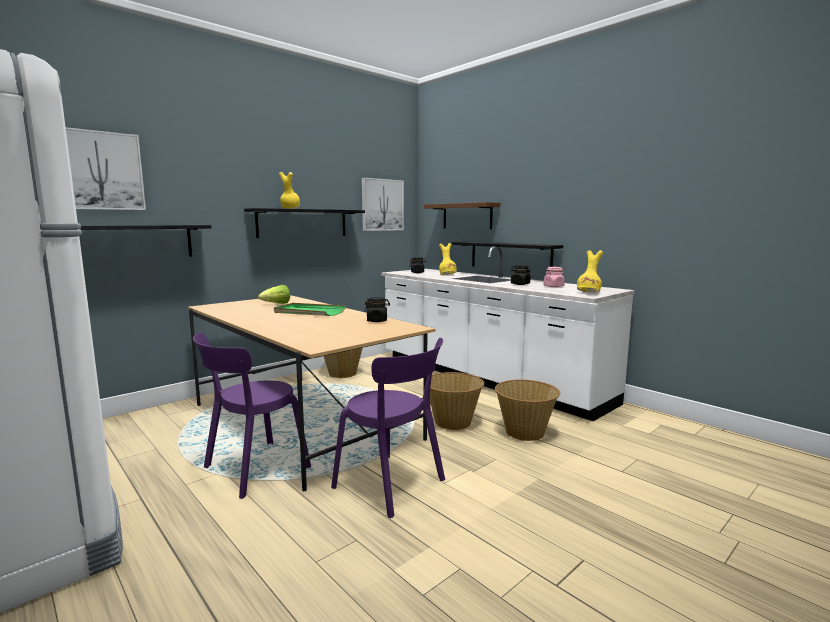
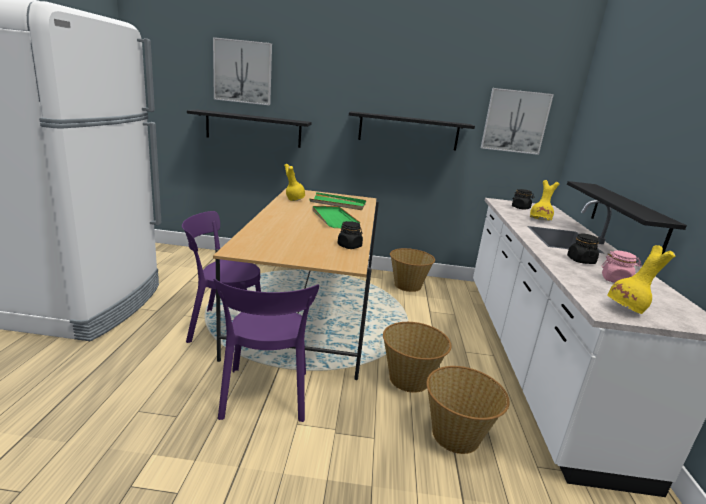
camera: 45 degrees right, 10 degrees up
(276, 304) = (338, 203): lettuce -> green tray
(289, 208) = (390, 115): yellow vase -> yellow vase (294, 199)
(467, 216) = (606, 151): brown shelf -> none

